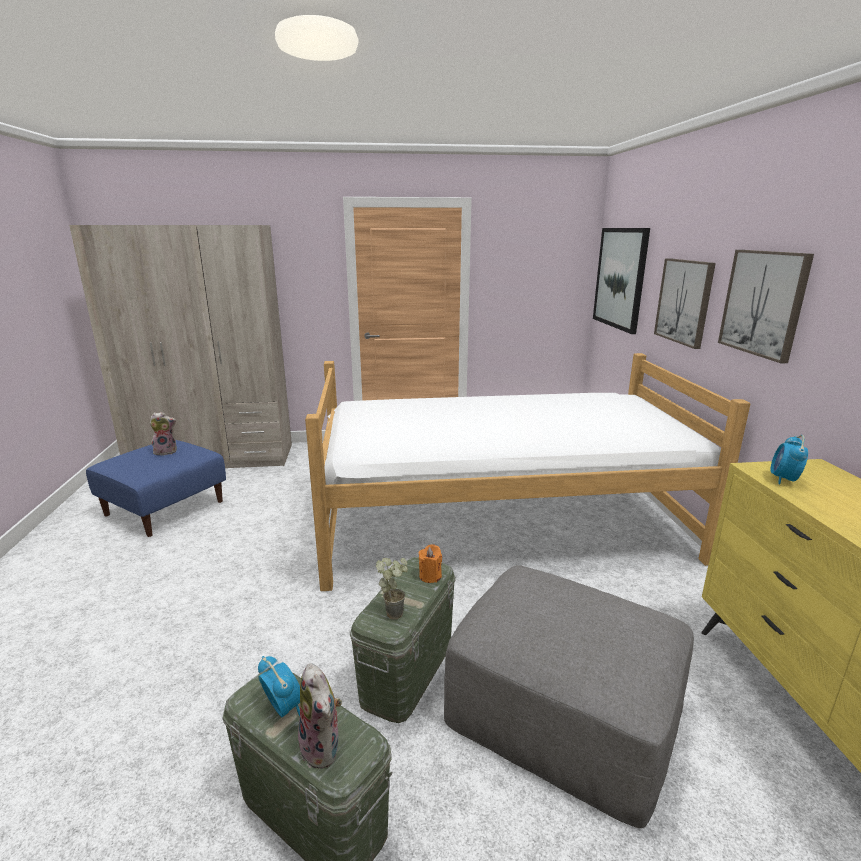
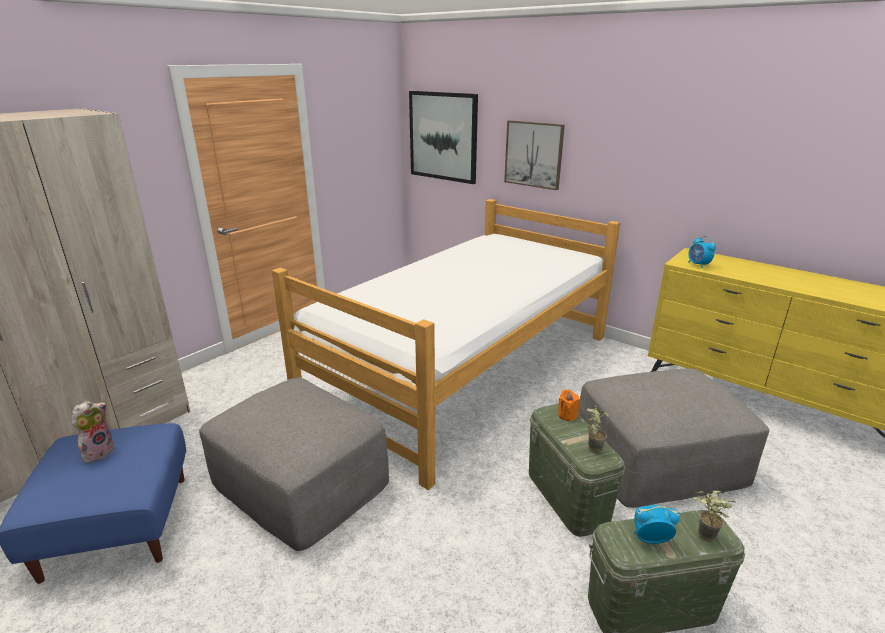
camera: 45 degrees left, 5 degrees up
(266, 537) = (301, 481): none -> grey ottoman
(323, 747) = (702, 537): plush toy -> potted plant
(763, 303) = (618, 153): picture -> none

